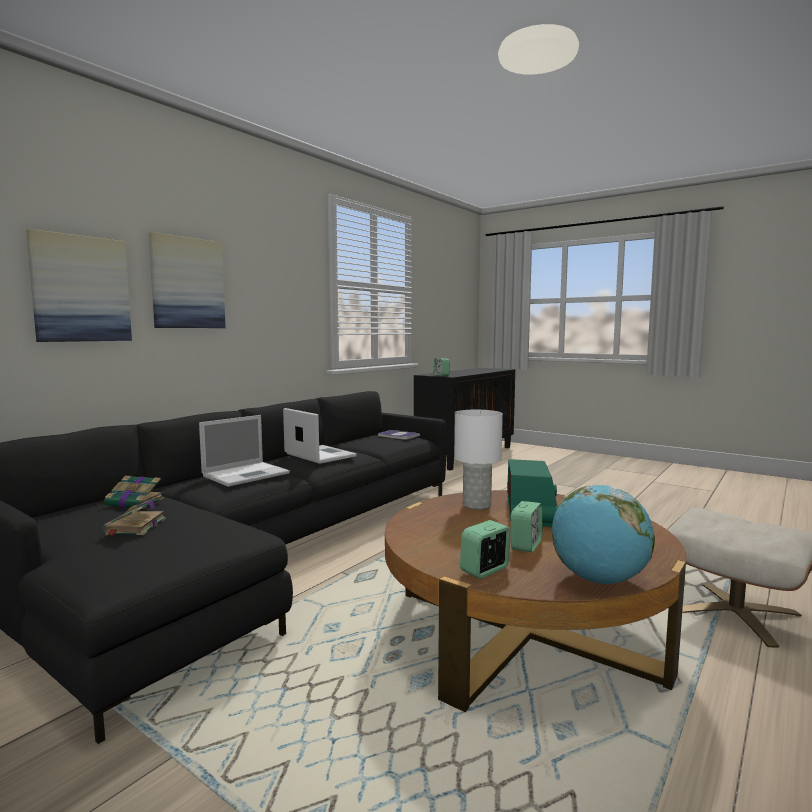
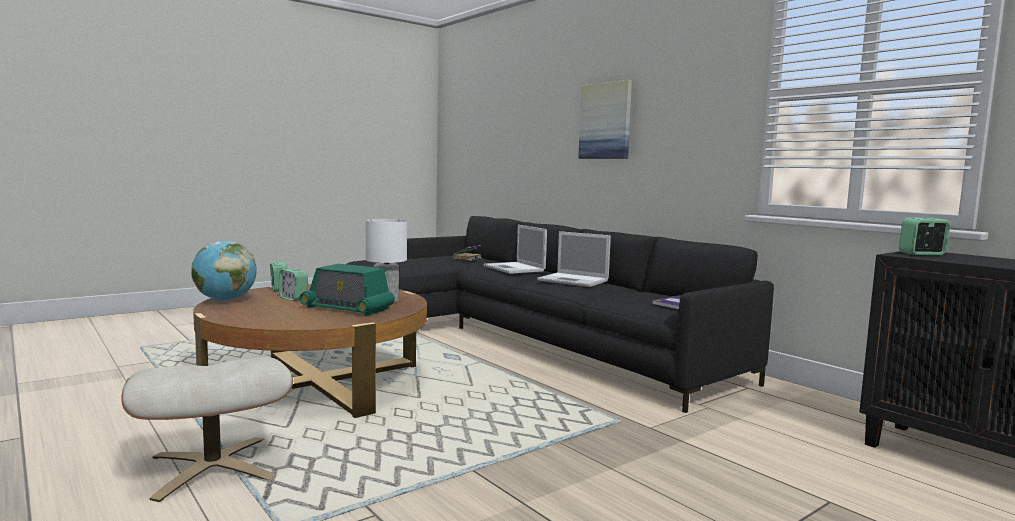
camera: 105 degrees right, 0 degrees up
(81, 289) = (548, 133): picture -> none
(135, 527) = (423, 258): book -> none
(318, 455) = (574, 280): laptop -> laptop turned 60 degrees clockwise

